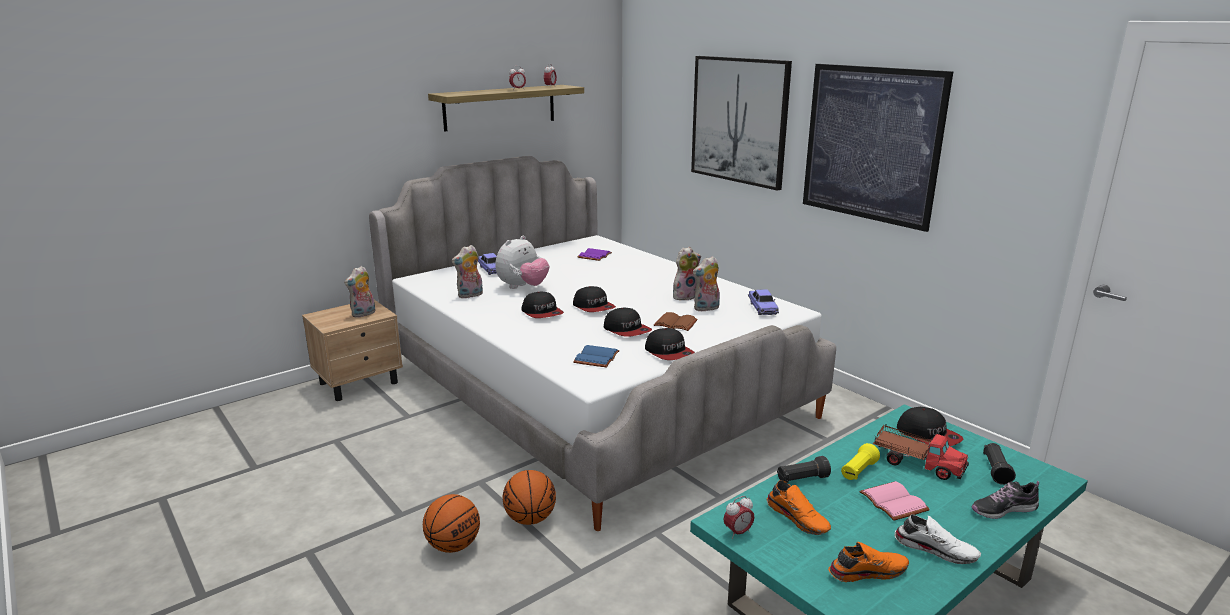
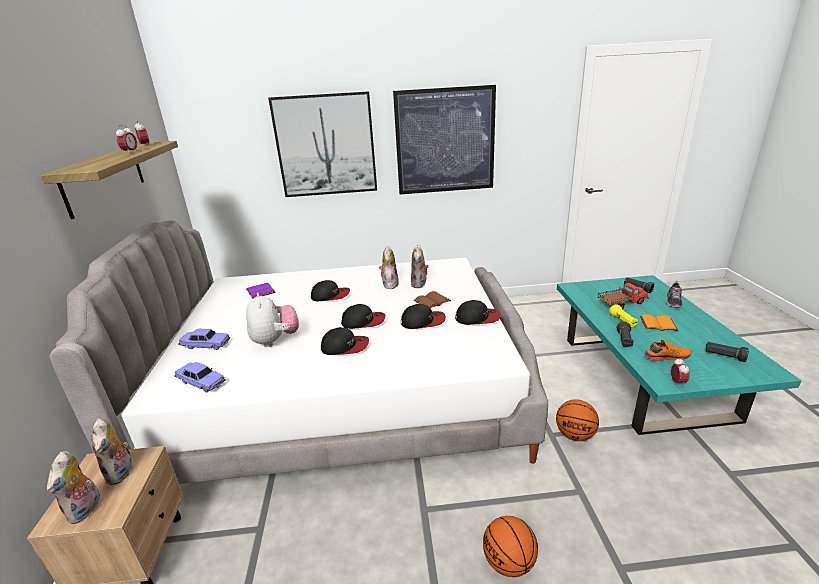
camera: 55 degrees left, 5 degrees up
(470, 295) = (252, 373): plush toy -> plush toy (86, 510)
(530, 519) = (498, 495): basketball -> basketball (575, 435)
(597, 358) = (461, 347): blue book -> none
(762, 308) = (440, 269): toy car -> toy car (201, 382)
(867, 571) = (724, 356): orange shoe -> black flashlight
(895, 502) = (658, 324): pink book -> orange book
(928, 435) = (594, 290): cap -> cap (330, 295)
(935, 549) = (705, 330): white shoe -> none

